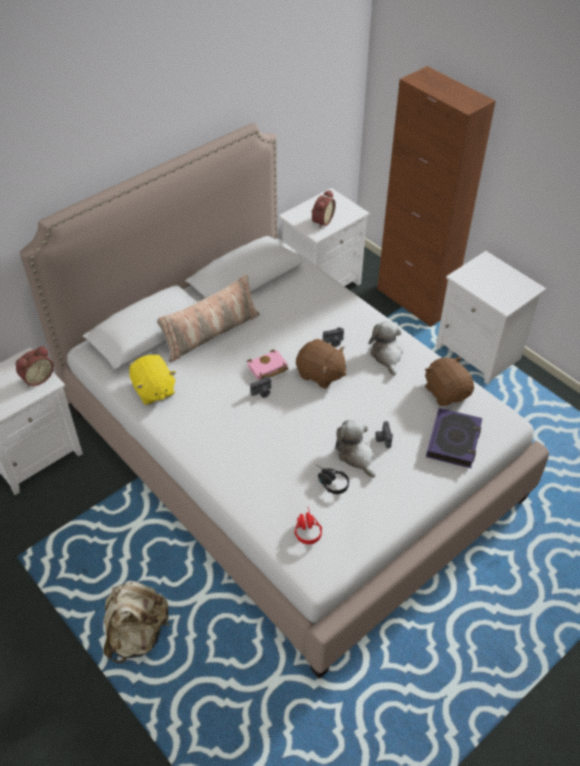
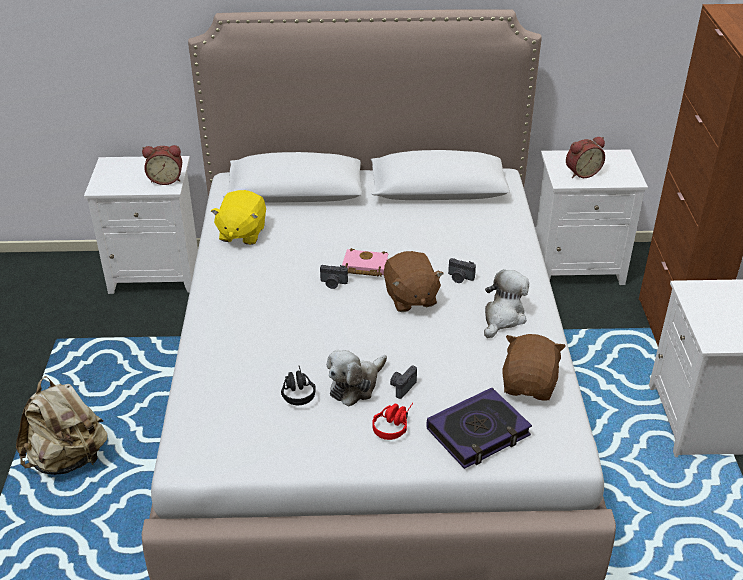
camera: 40 degrees right, 10 degrees down
(210, 333) = (348, 214): pillow -> none
(306, 528) = (225, 415): red headphones -> red headphones (393, 424)
(356, 455) = (356, 385): plush toy -> plush toy turned 150 degrees counterclockwise

